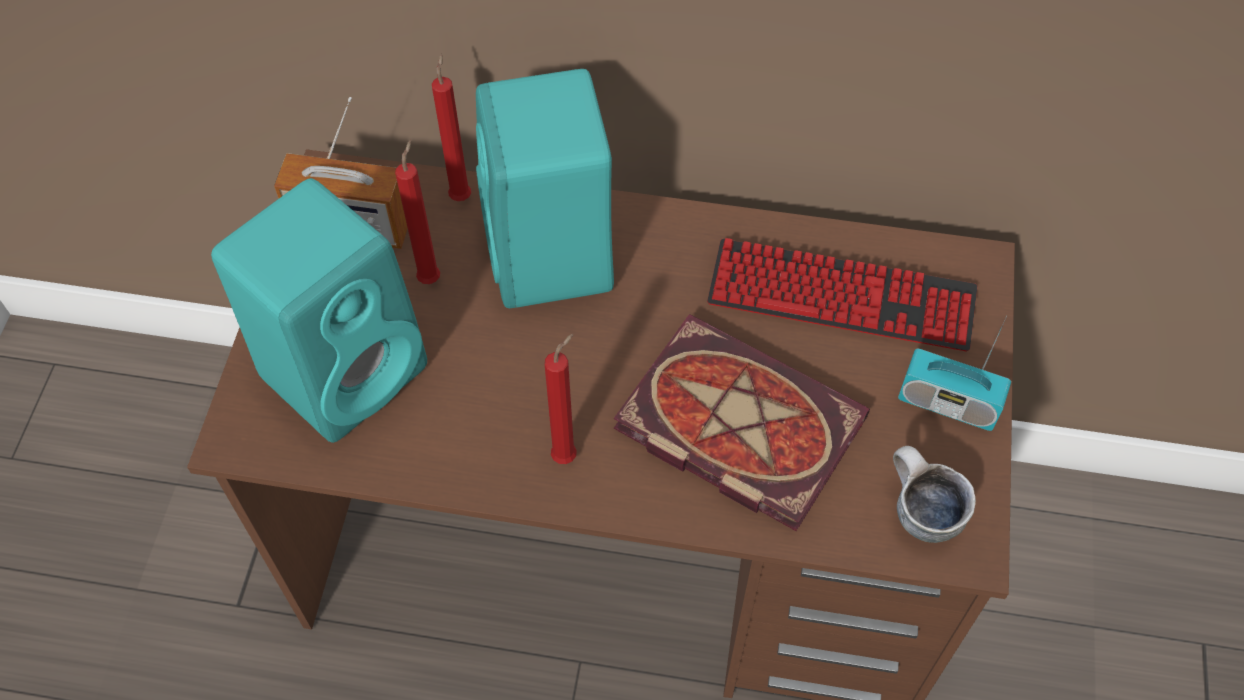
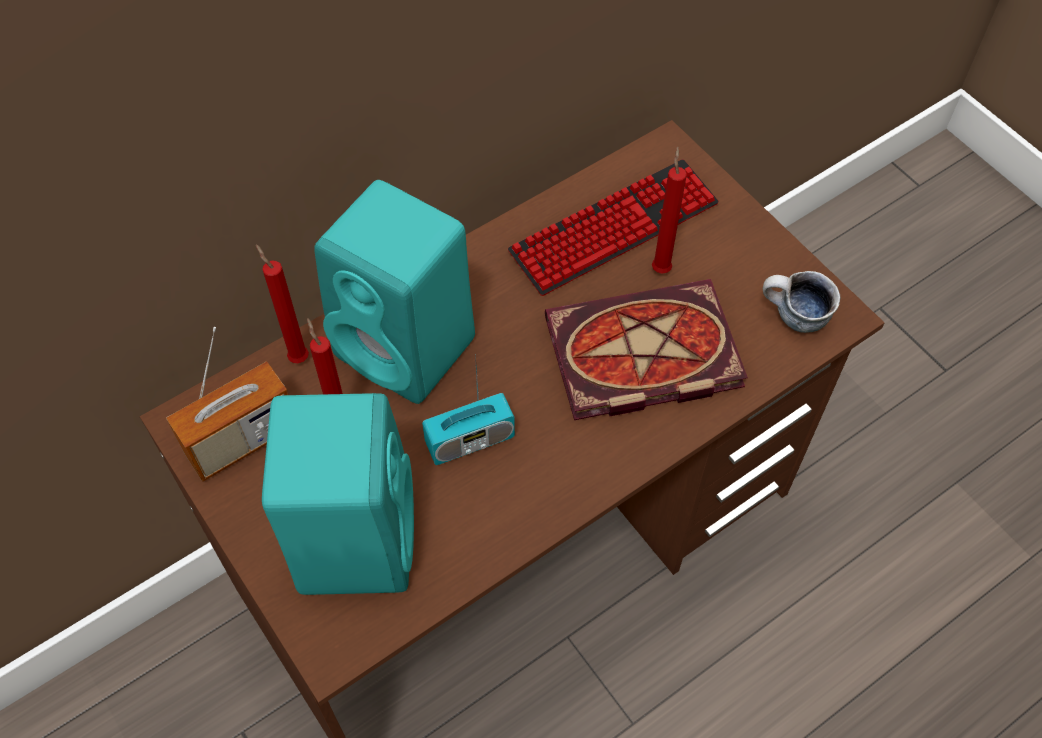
camera: 45 degrees left, 0 degrees up
(567, 455) = (564, 461): red candle -> red candle (661, 267)
(948, 403) = (740, 242): radio -> radio (470, 440)

